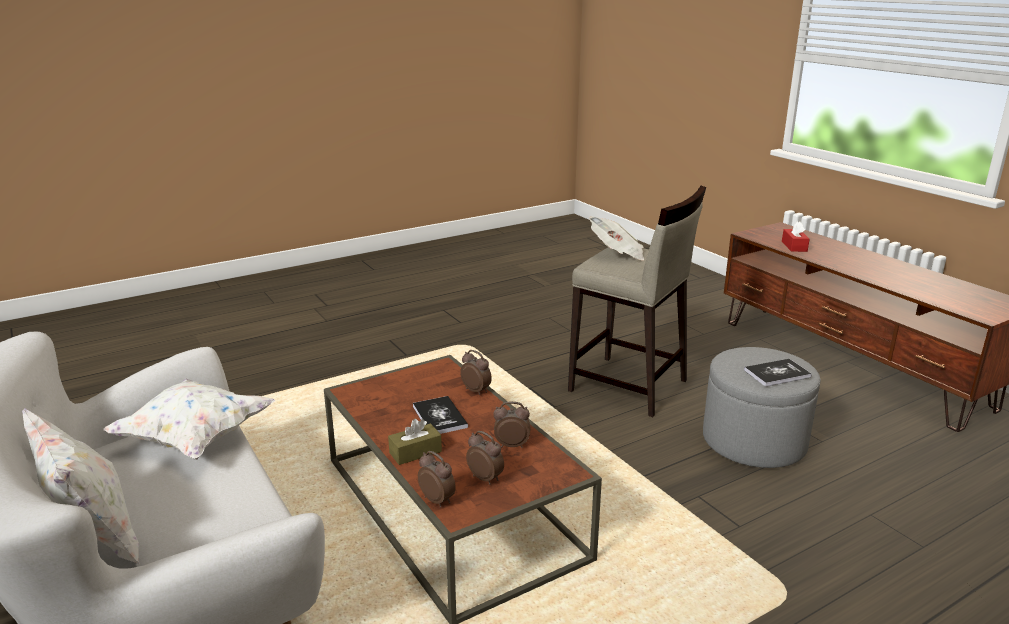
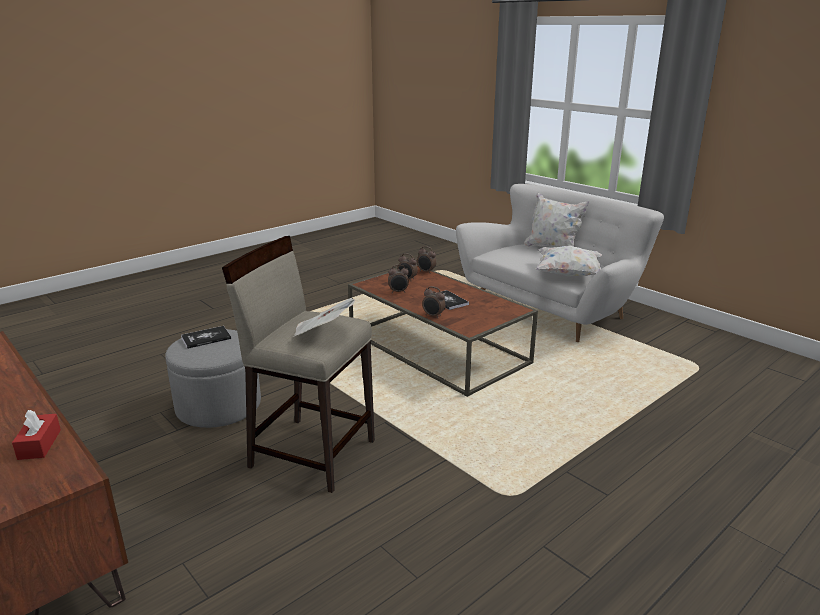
camera: 170 degrees right, 0 degrees up
(415, 452) = (449, 285): brown tissue box -> none

